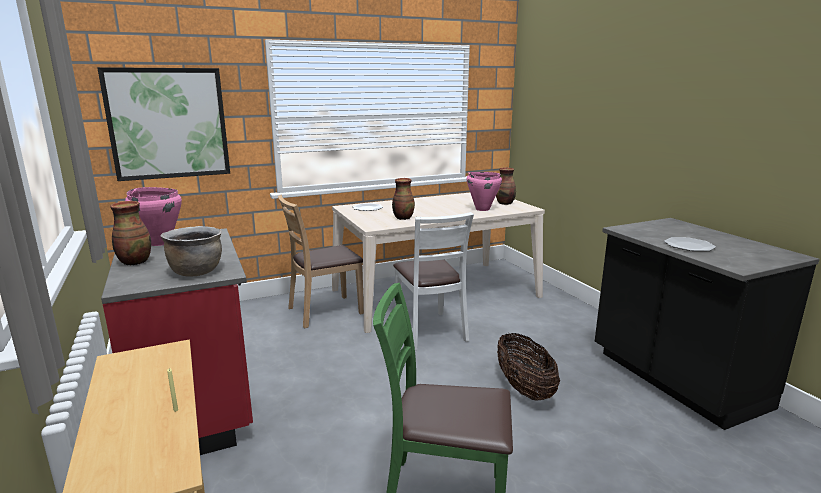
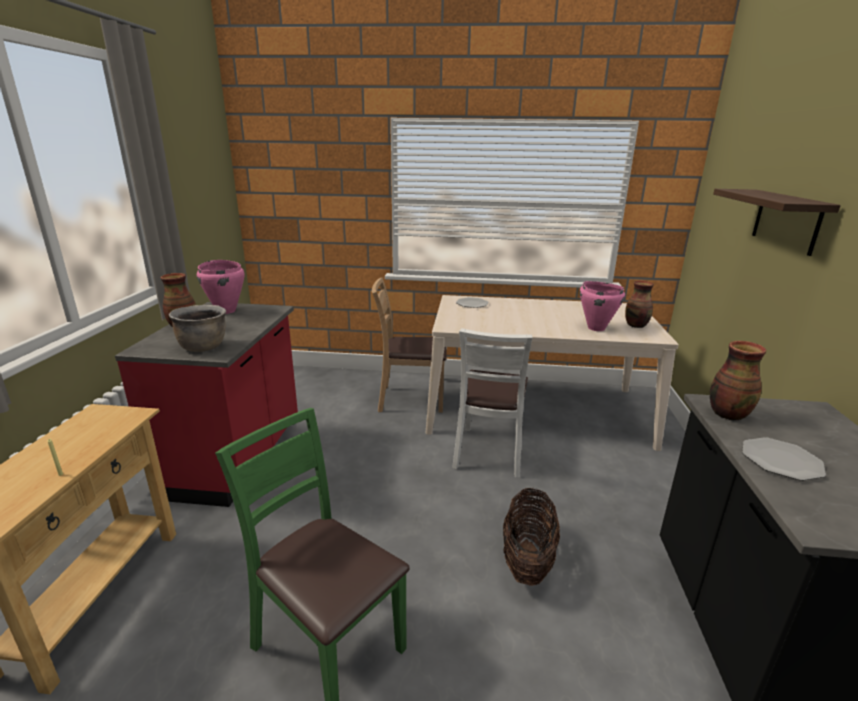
camera: 30 degrees right, 5 degrees up
(168, 123) = (300, 199): picture -> none
(403, 218) = (491, 322): vase -> vase (727, 413)
(605, 109) = (786, 220): none -> shelf

